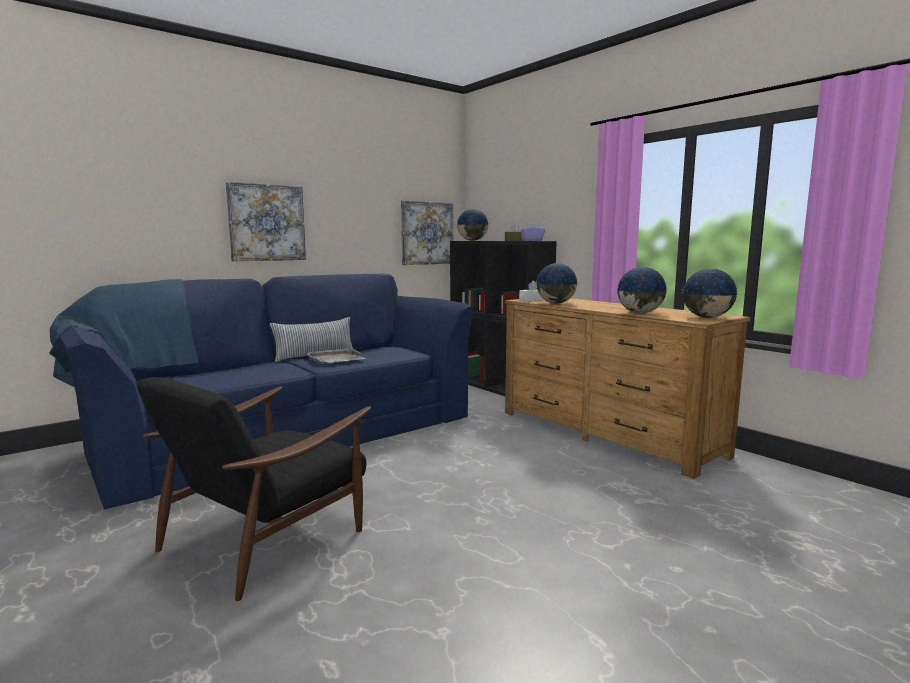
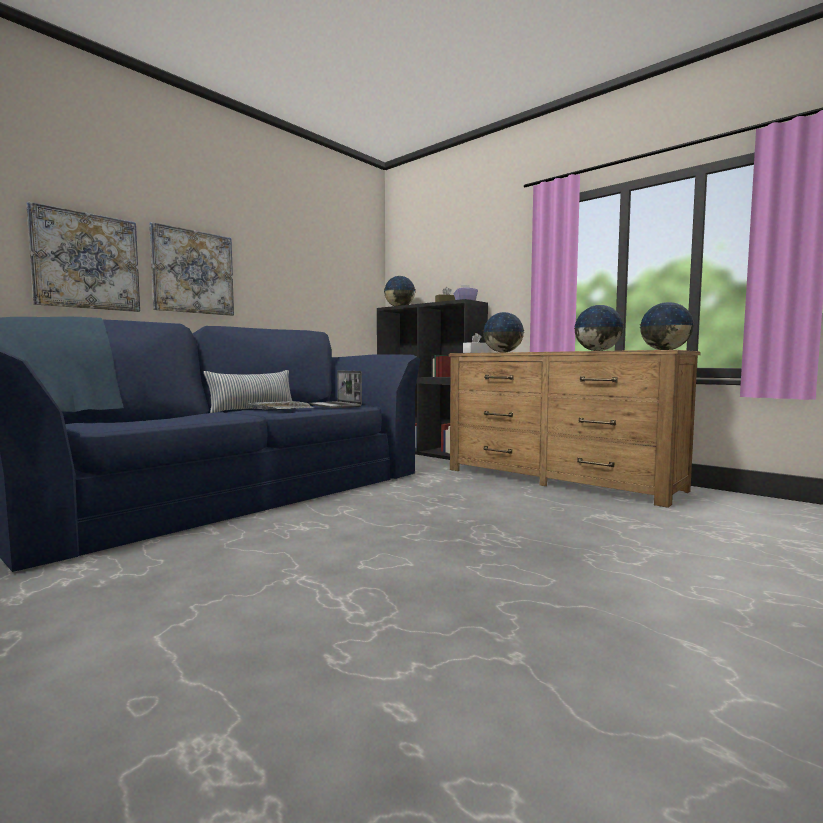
camera: 10 degrees left, 5 degrees down
(266, 536) = (243, 583): black armchair -> none
(389, 354) = (336, 406): none -> laptop
(427, 233) = (352, 301): picture -> picture (86, 261)

